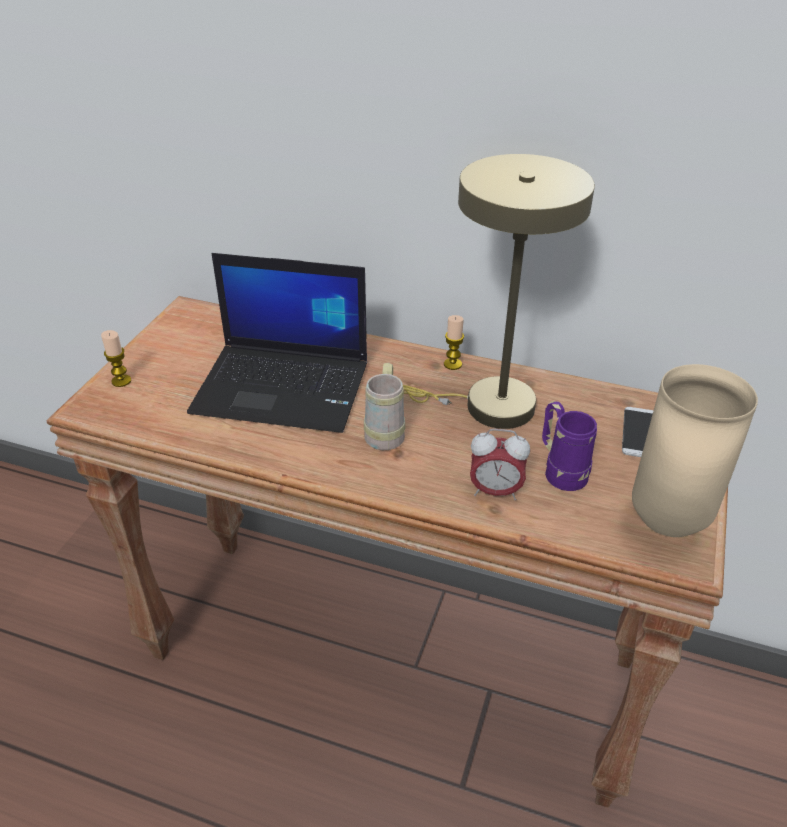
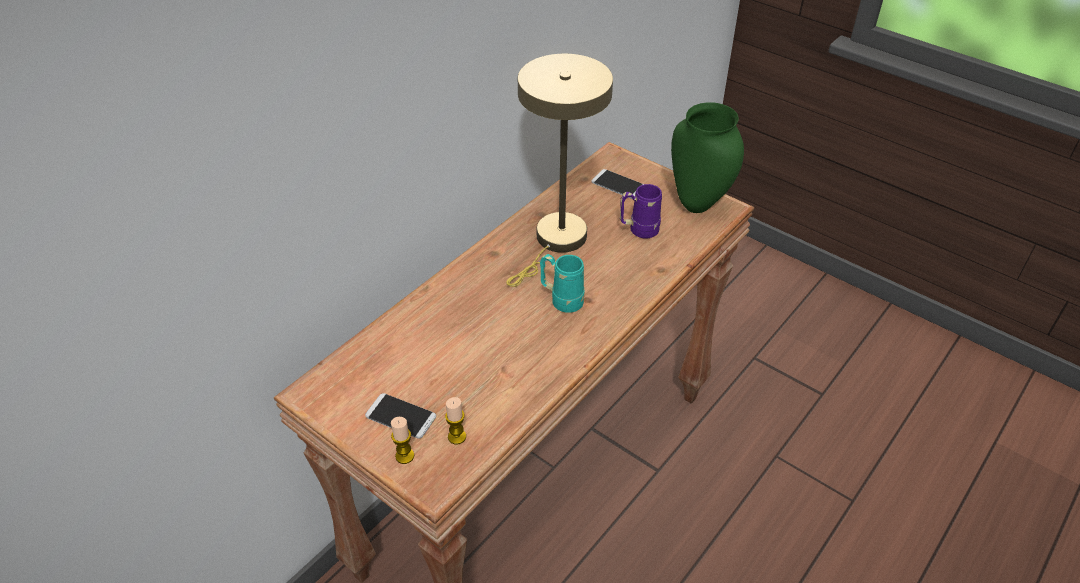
camera: 70 degrees left, 5 degrees up
(170, 366) = (400, 416): none -> phone
(284, 387) = (476, 345): laptop -> none
(385, 432) = (561, 300): beige mug -> turquoise mug
(452, 364) = (498, 244): candle -> candle (457, 437)
(495, 491) = (645, 264): alarm clock -> none
(669, 524) = (699, 204): beige vase -> green vase

